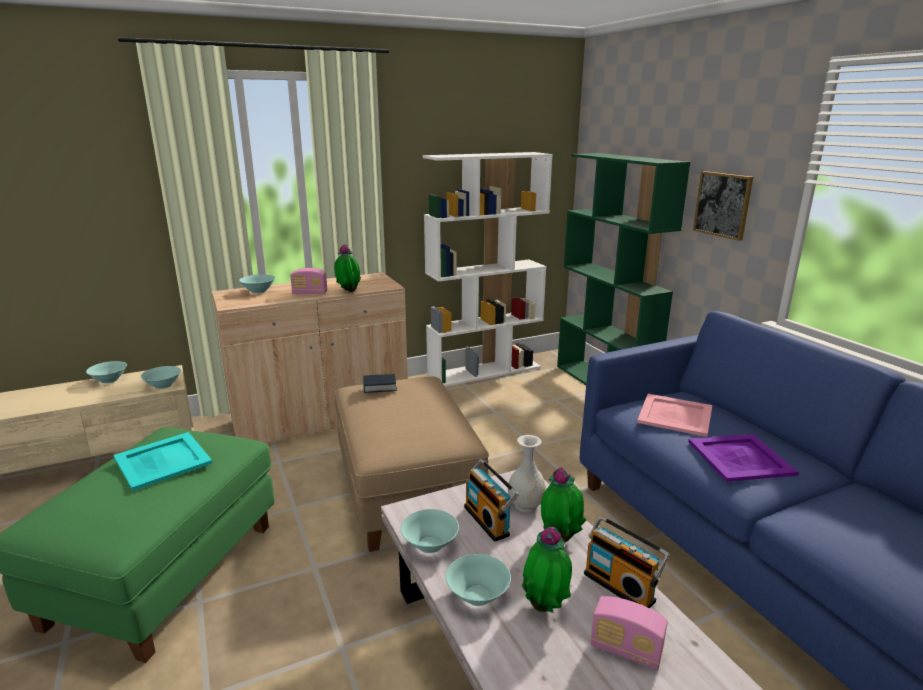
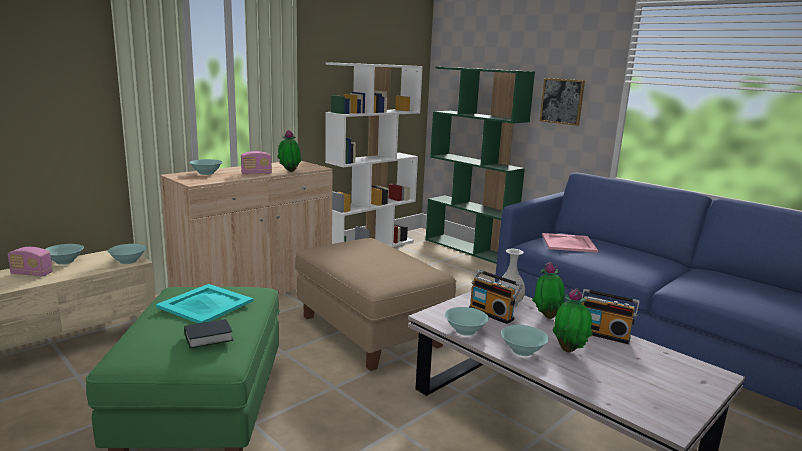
camera: 20 degrees left, 5 degrees down
(379, 387) = (339, 245): book -> book (208, 338)
(625, 650) = (632, 361): radio -> radio (32, 274)
(739, 457) = (625, 260): purple tray -> none

